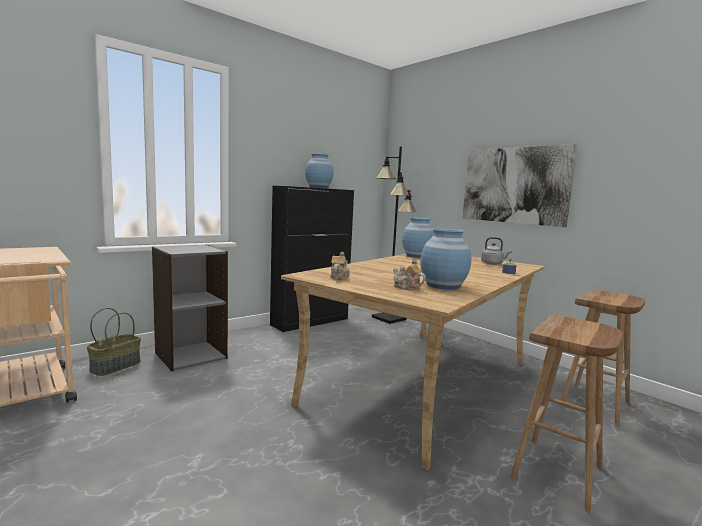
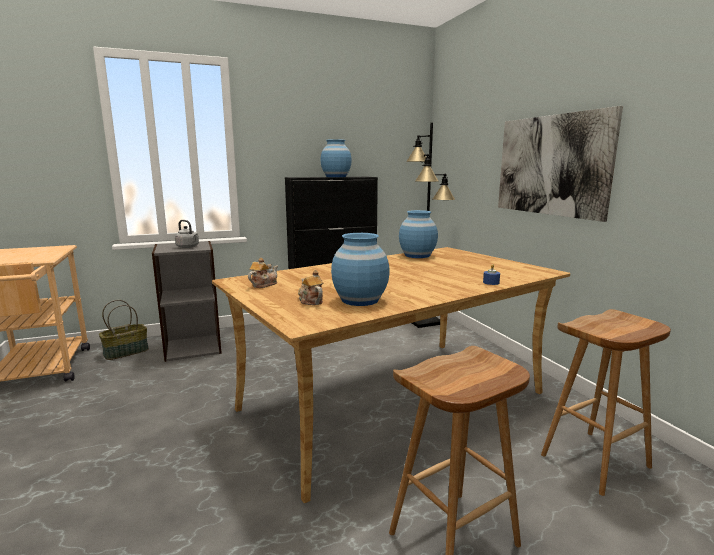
camera: 20 degrees right, 5 degrees up
(493, 263) = (497, 268): grey kettle -> grey kettle (188, 247)

